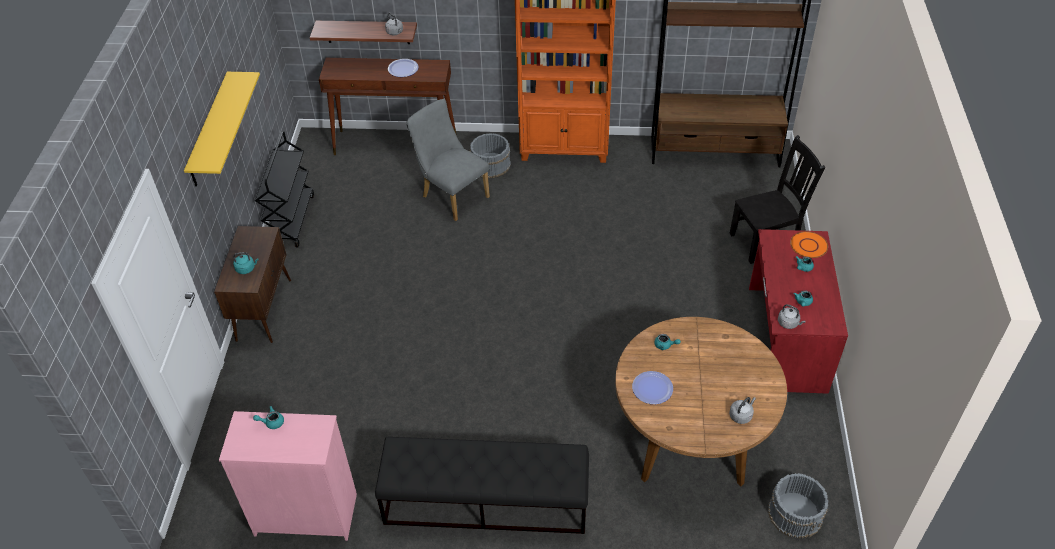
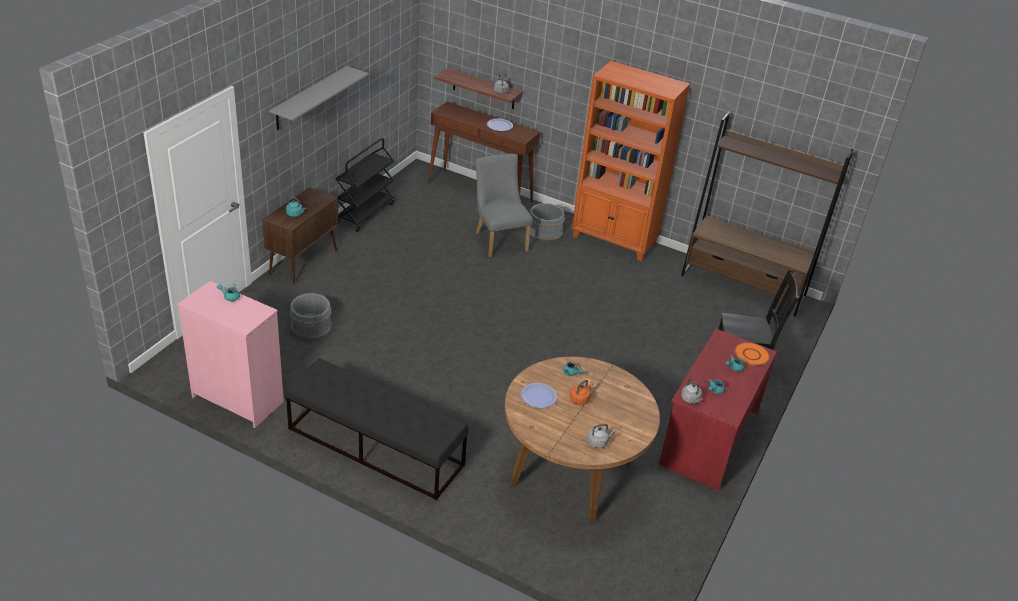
camera: 20 degrees right, 10 degrees down
(210, 130) = (310, 98): yellow shelf -> grey shelf
(692, 373) = (580, 399): none -> orange kettle
(795, 513) = (624, 562): grey bucket -> grey bucket (311, 326)

